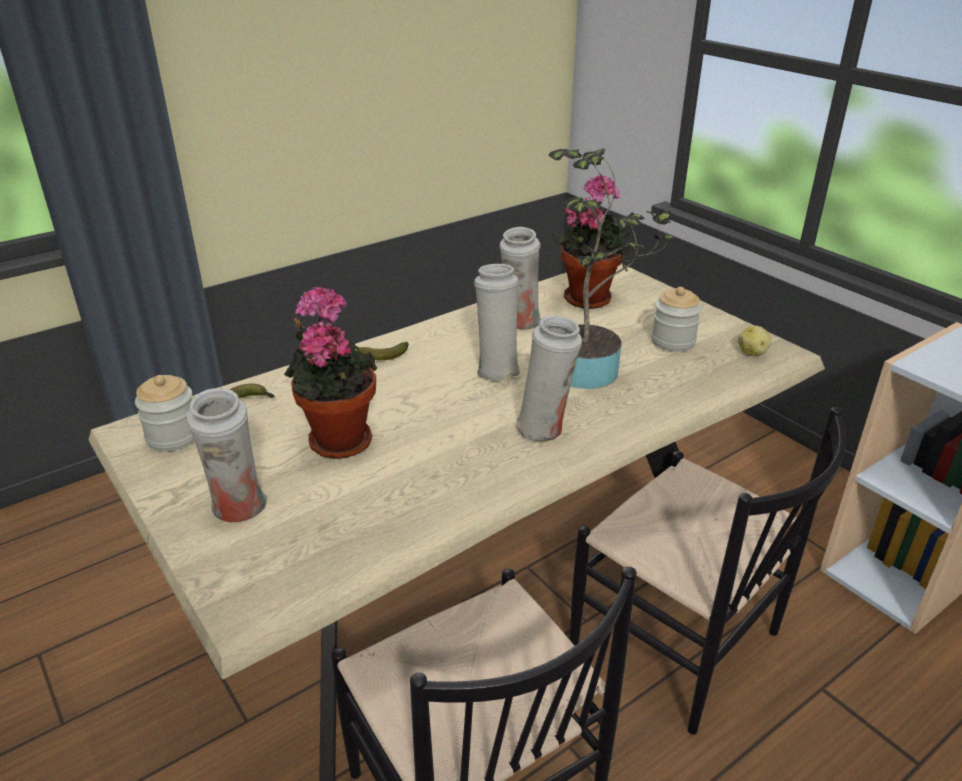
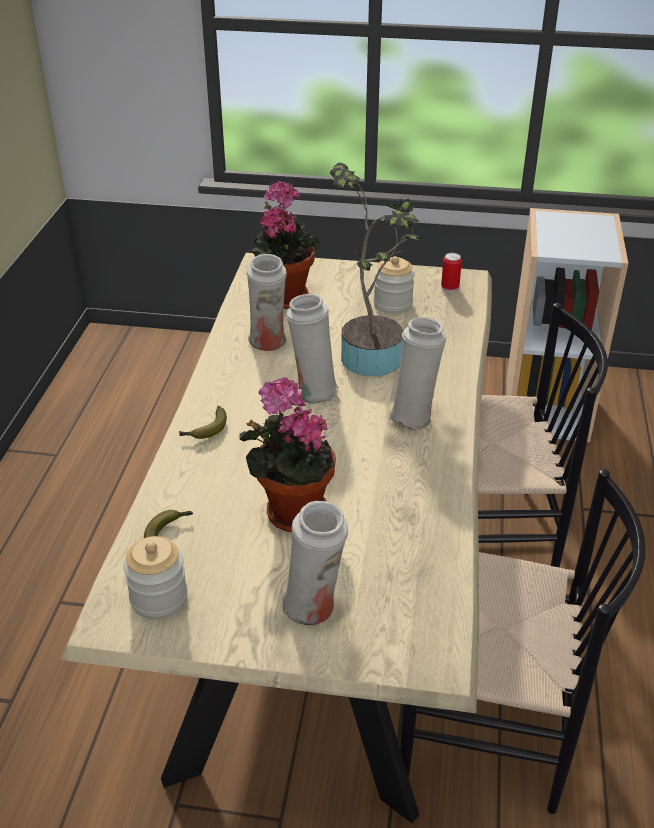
camera: 45 degrees left, 5 degrees up
(752, 352) = (450, 288): potato -> can

